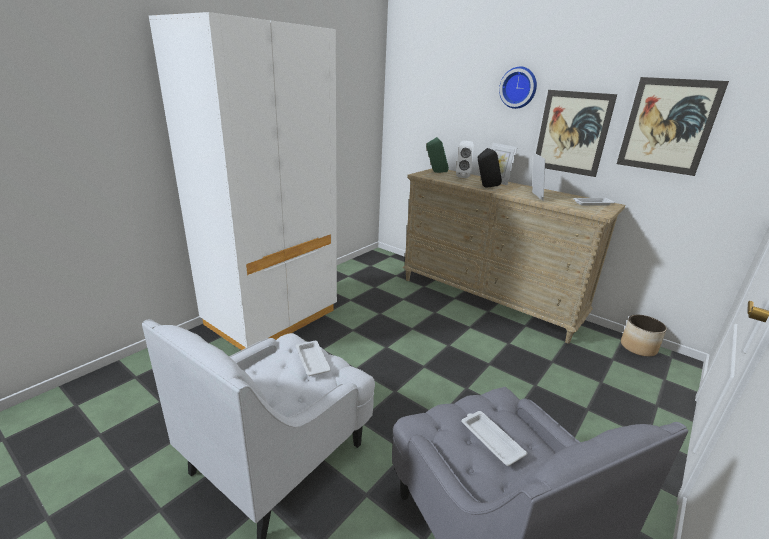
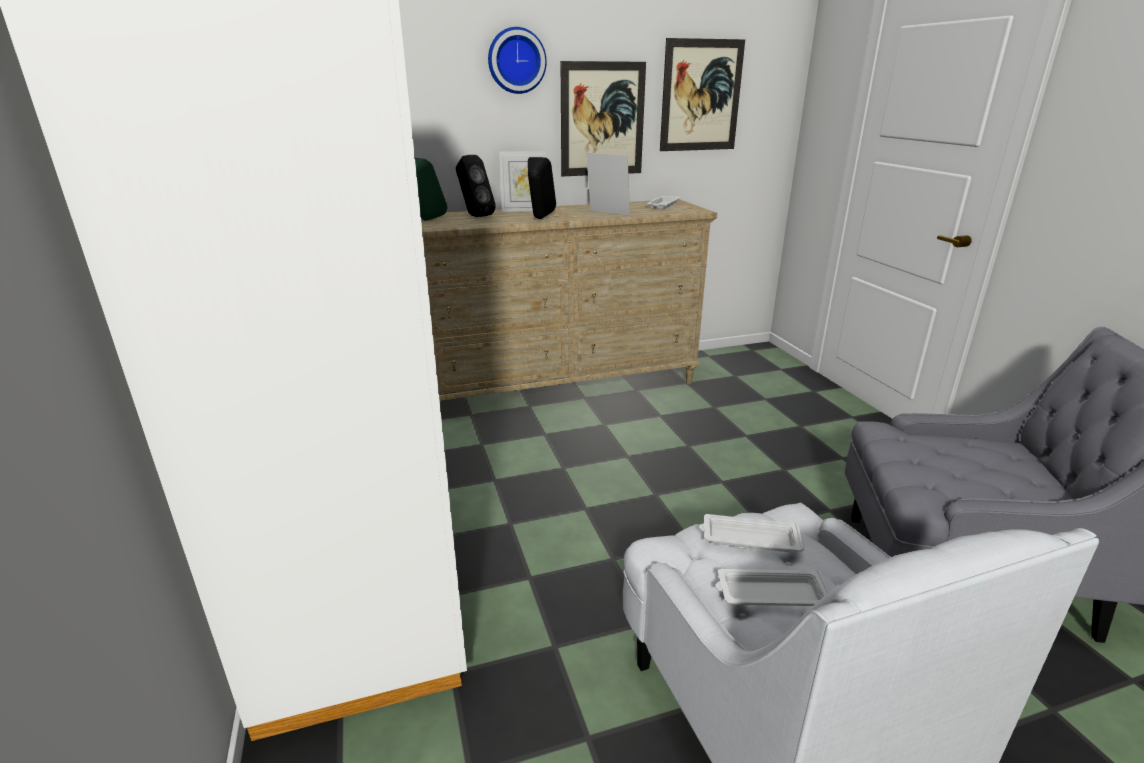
camera: 55 degrees left, 0 degrees up
(462, 177) = (474, 216): white speaker -> black speaker
(490, 439) = (965, 460): white tray -> white tray (770, 594)
(638, 347) = (727, 355): planter -> none

